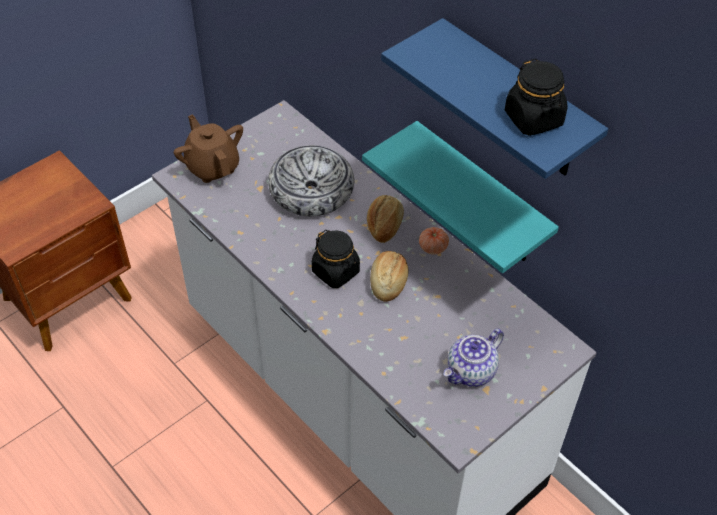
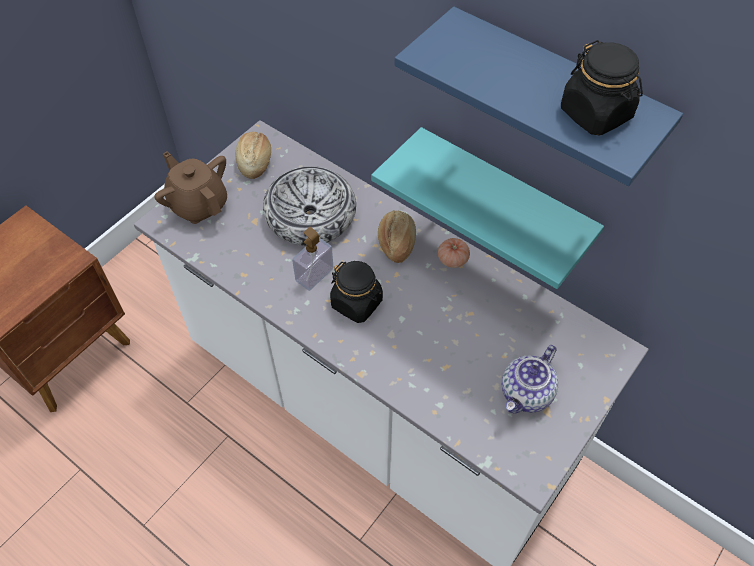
camera: 10 degrees left, 5 degrees up
(303, 242) = (314, 275): none -> soap dispenser
(389, 282) = (415, 305): bread -> bread (255, 161)

